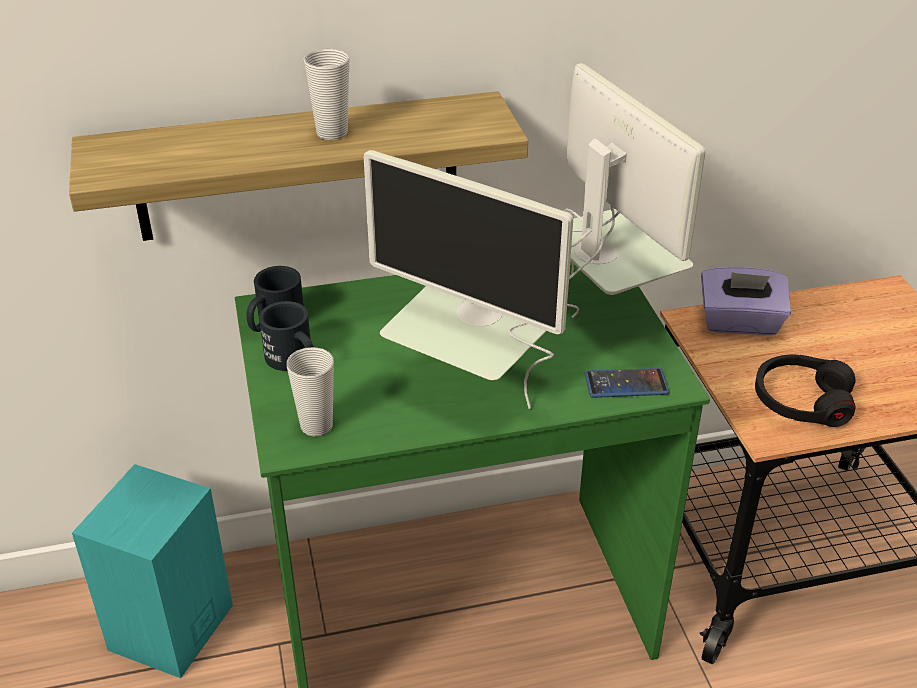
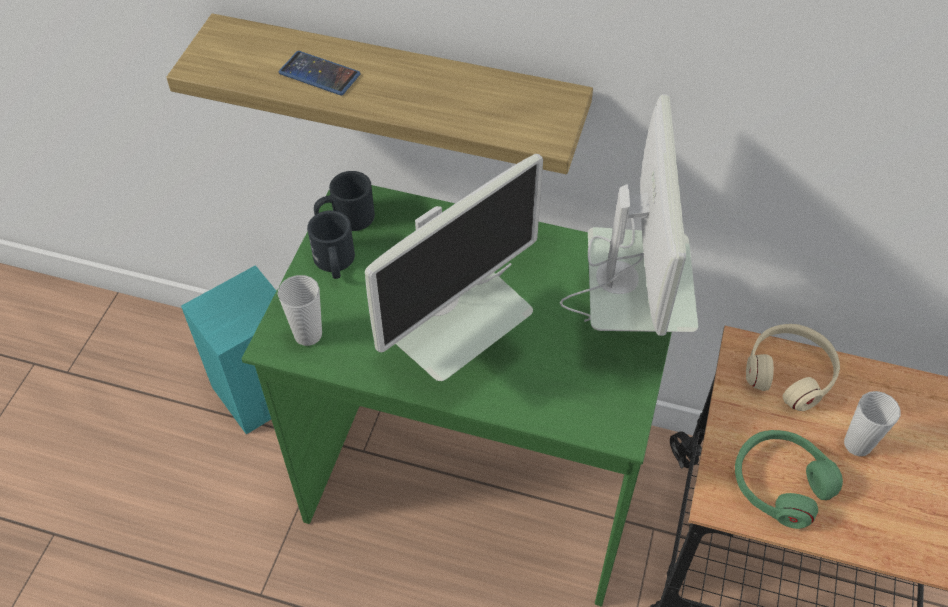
camera: 30 degrees right, 15 degrees up
(332, 133) = (407, 86): cup -> cup (857, 444)
(470, 384) = (452, 350): monitor -> monitor turned 105 degrees counterclockwise
(626, 384) = (580, 411): phone -> phone (319, 74)
(740, 323) = (789, 372): purple tissue box -> beige headphones
(801, 401) = (780, 483): black headphones -> green headphones

